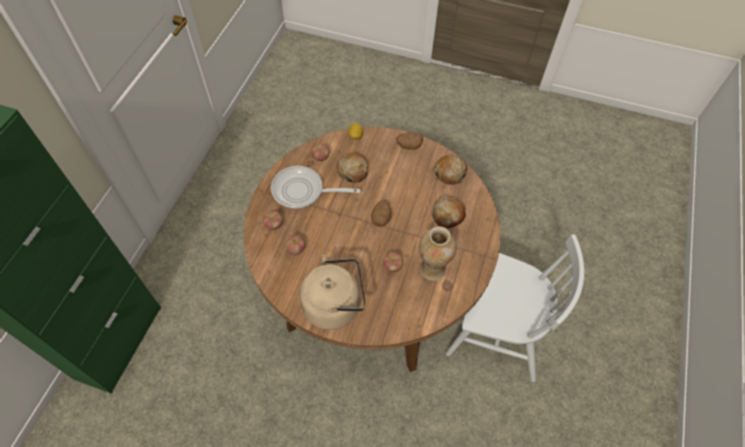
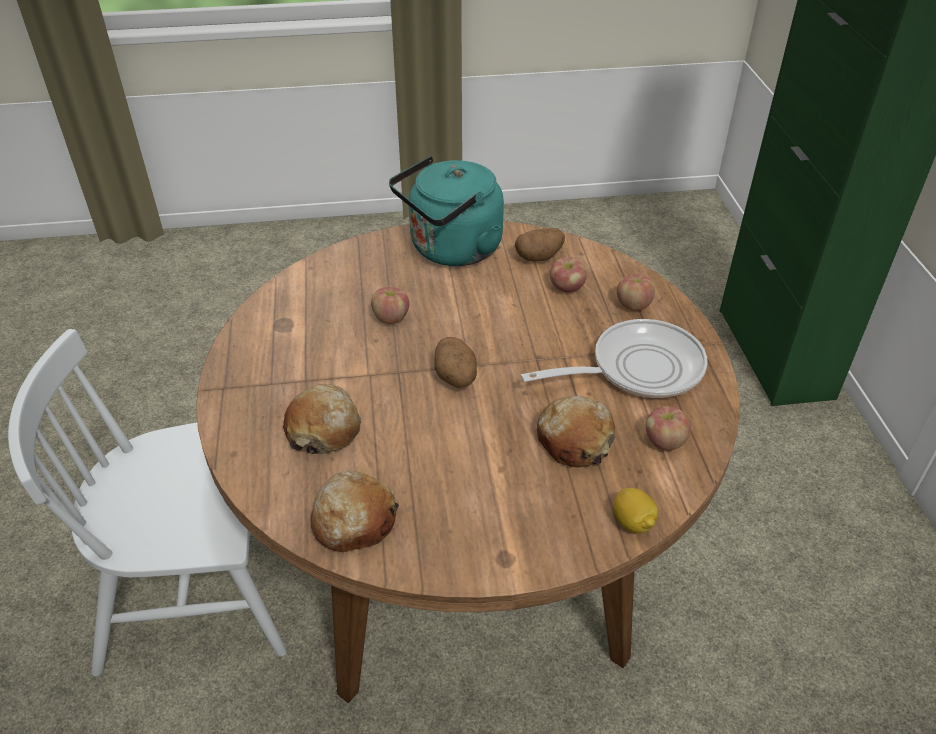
camera: 155 degrees right, 15 degrees down
(335, 305) = (451, 250): beige kettle -> turquoise kettle
(408, 146) = (489, 551): potato -> potato (539, 257)
(432, 269) = (318, 336): vase -> none

